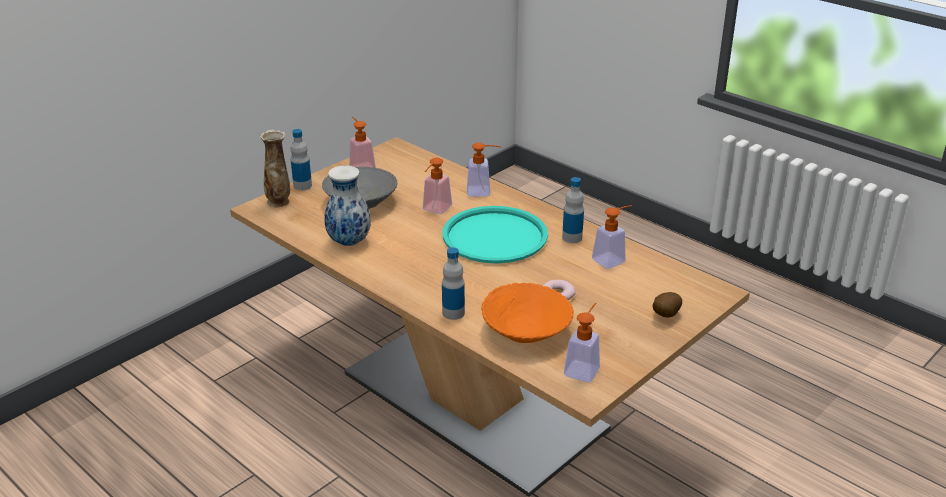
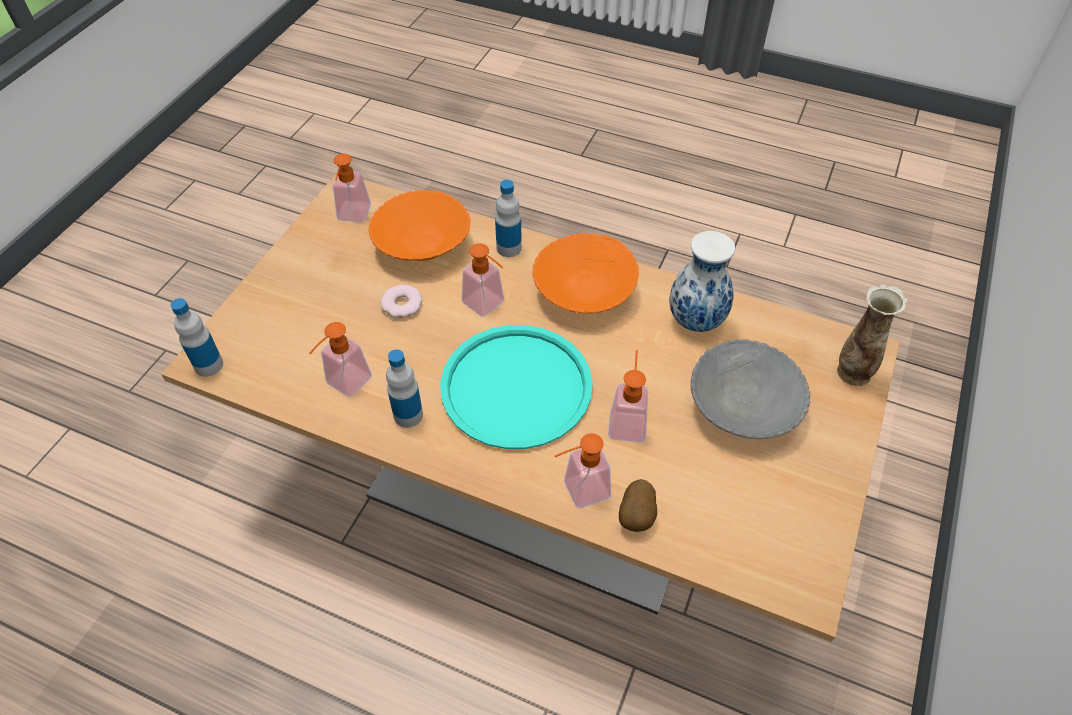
camera: 160 degrees right, 20 degrees up
(302, 186) = (856, 420): bottle -> bottle (208, 365)
(360, 167) = (815, 503): soap dispenser -> soap dispenser (488, 306)
(413, 273) = (584, 292): none -> orange bowl
(664, 315) = (271, 305): potato -> potato (637, 517)

